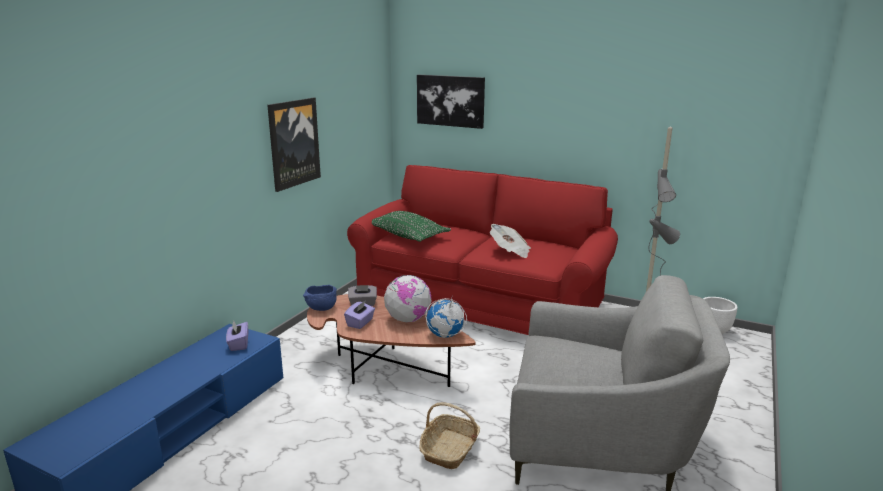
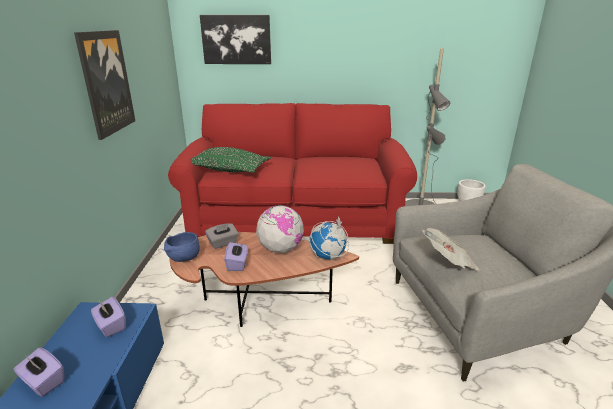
camera: 25 degrees left, 5 degrees up
(177, 366) = (43, 382): none -> purple tissue box
(449, 449) = (382, 366): basket -> none
(510, 251) = (331, 169): newspaper -> newspaper (448, 262)

